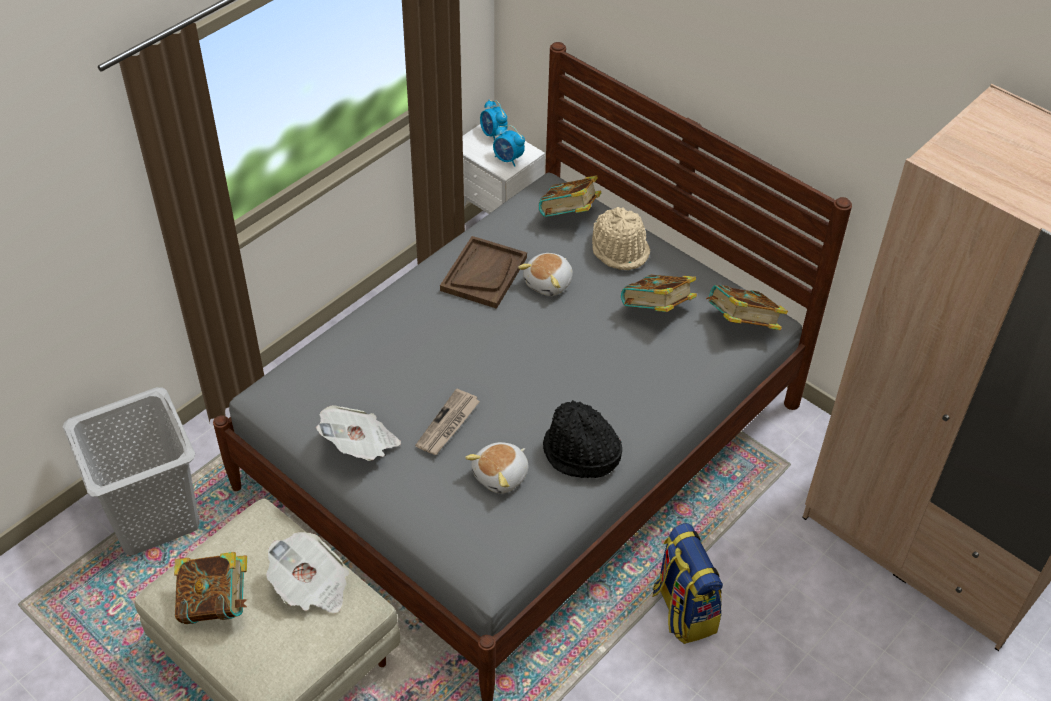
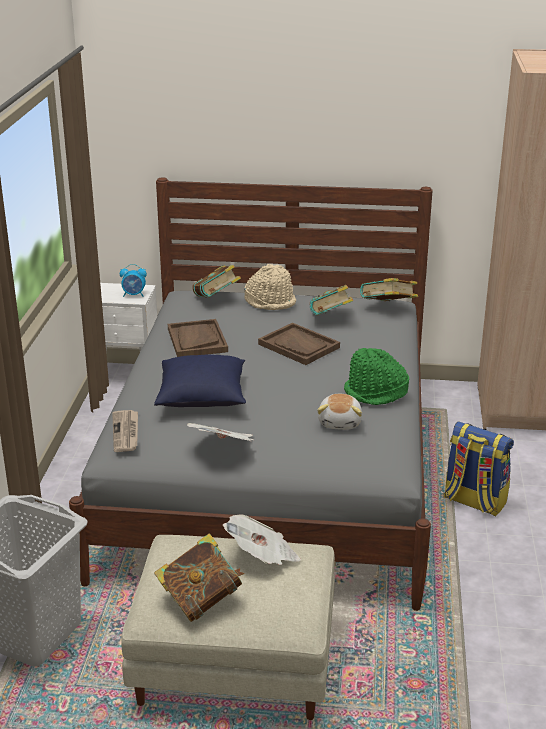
camera: 35 degrees left, 20 degrees down
(406, 365) = (202, 398): none -> blue pillow
(448, 425) = (272, 413): newspaper -> newspaper (126, 432)
(493, 134) = (108, 287): alarm clock -> none
(549, 283) = (246, 330): plush toy -> none
(576, 337) = (299, 346): none -> brown tray
(580, 454) = (376, 393): black hat -> green hat

